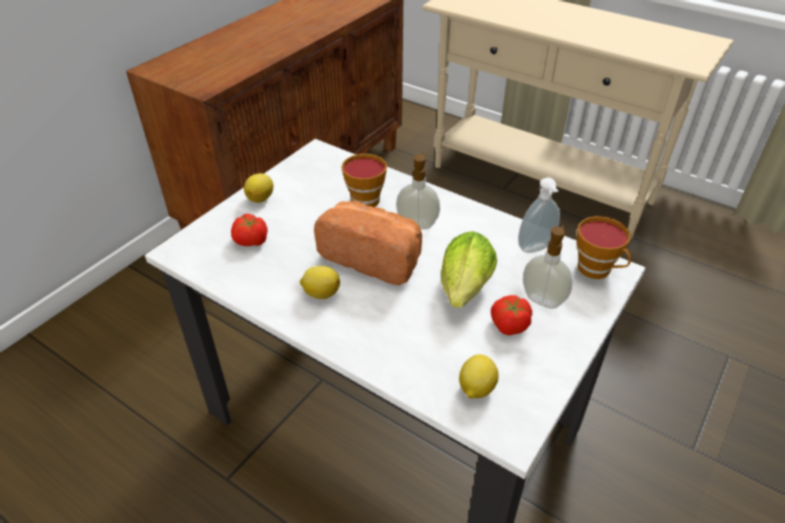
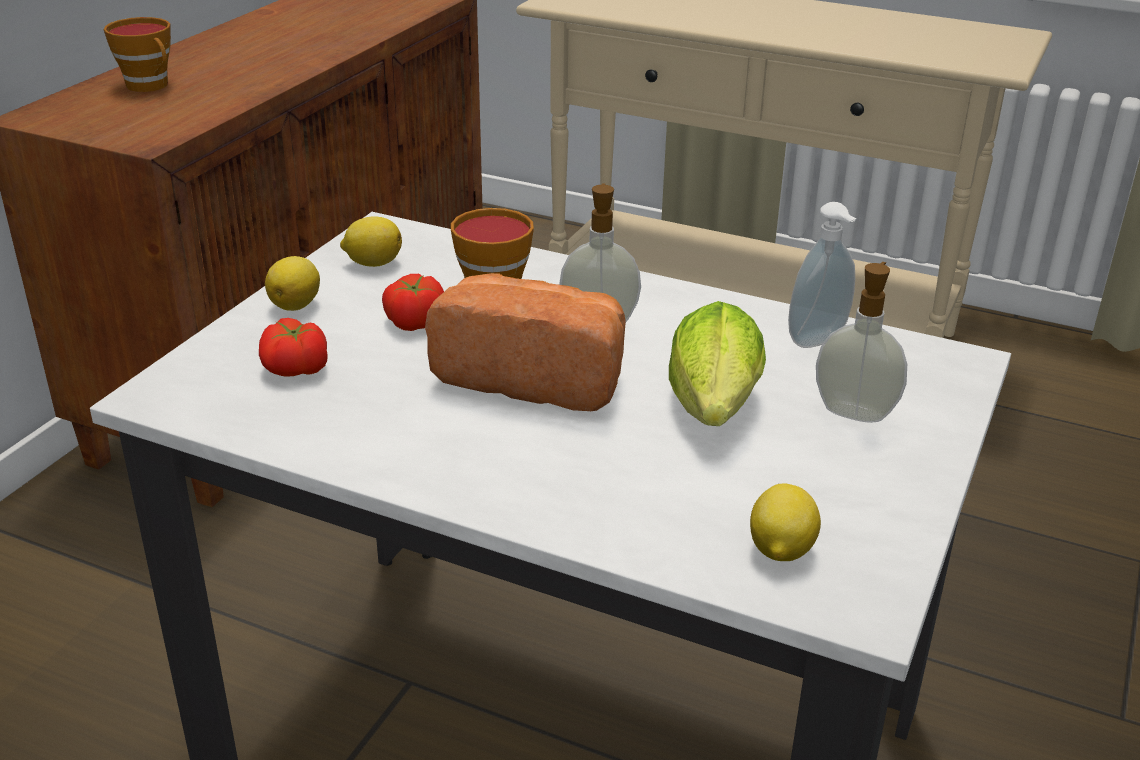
camera: 10 degrees left, 10 degrees down
(320, 293) = (452, 437): lemon -> lemon (372, 263)
(509, 324) = (807, 452): tomato -> tomato (414, 322)
(597, 270) = (933, 363): cup -> cup (151, 86)

